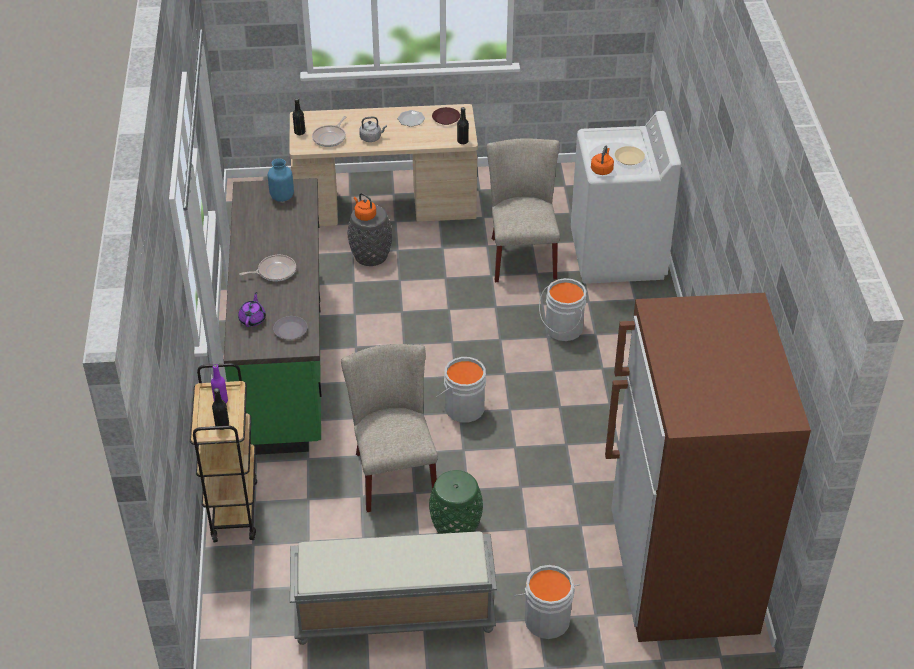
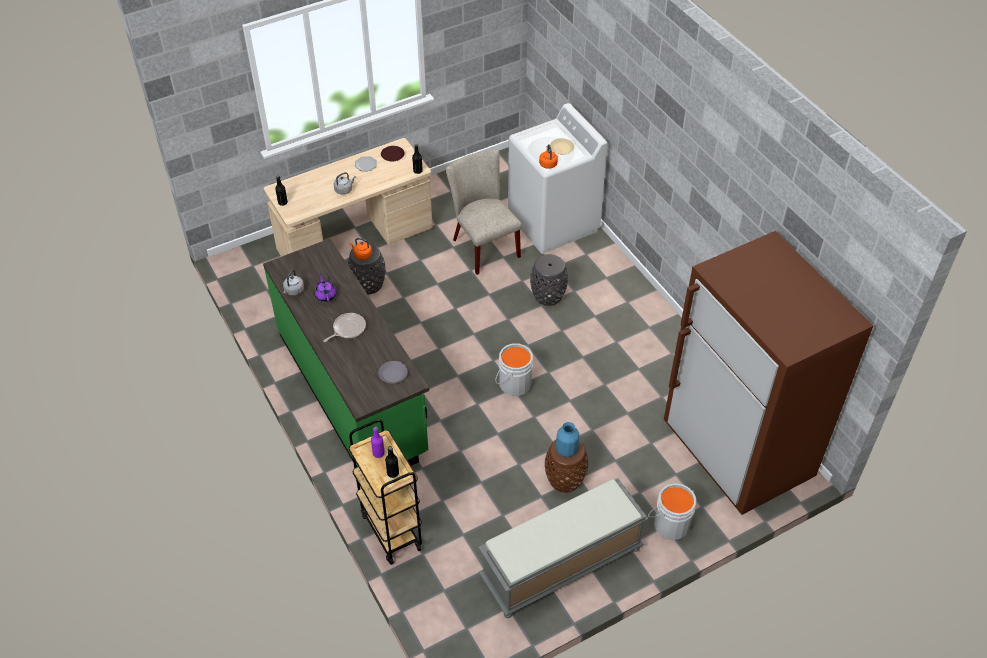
camera: 25 degrees left, 5 degrees up
(245, 217) = (293, 291): none -> grey kettle
(252, 319) = (356, 375): purple teapot -> purple teapot (326, 295)
(282, 196) = (312, 263): blue vase -> blue vase (566, 450)
(330, 138) = (311, 199): frying pan -> none
(393, 471) = (492, 453): beige chair -> none
(455, 527) = (564, 479): green stool -> brown stool
(562, 329) = (548, 295): grey bucket -> grey stool

